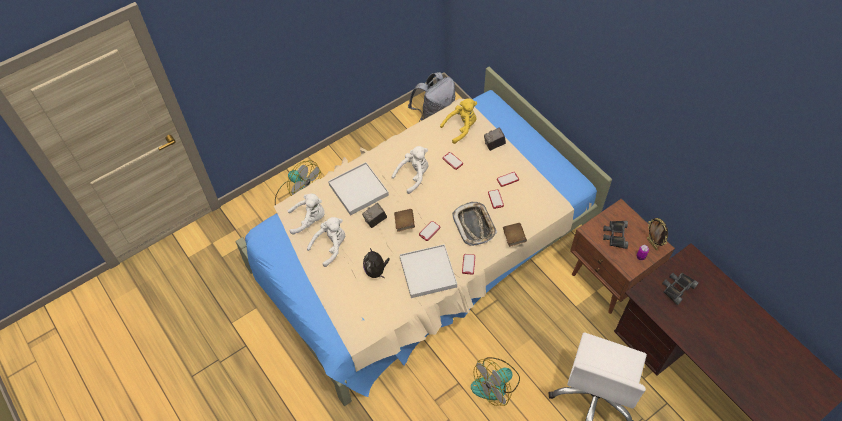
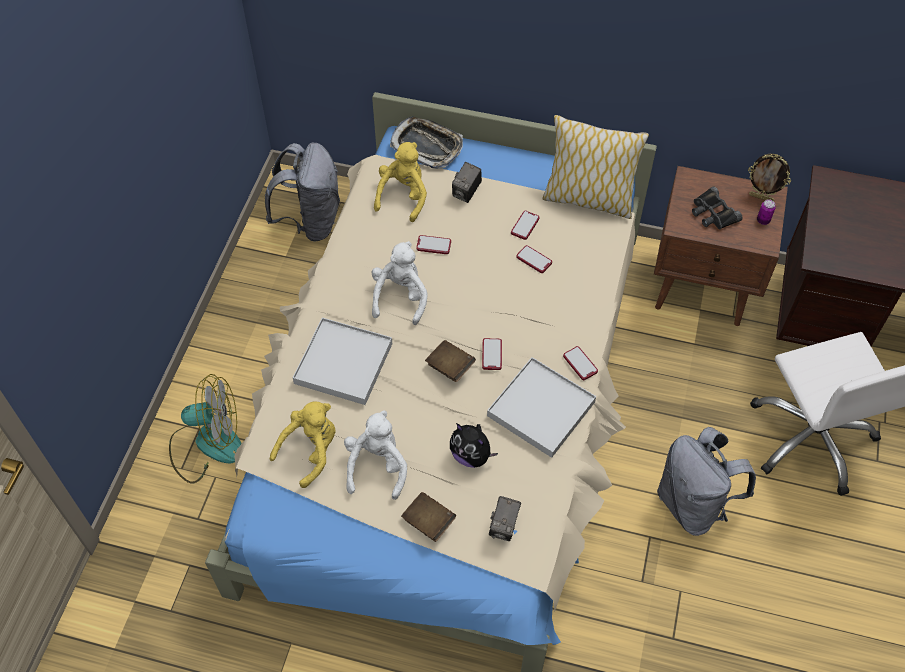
camera: 40 degrees left, 0 degrees up
(309, 220) = (311, 451): white plush toy -> yellow plush toy
(375, 221) = (407, 389): camera -> camera (504, 526)
(474, 225) = (540, 310): tray -> tray (427, 146)
(496, 384) = (693, 504): fan -> grey backpack
(513, 238) = (602, 294): brown book -> brown book (428, 522)
(554, 186) = (588, 199): none -> pillow
(677, 288) = (848, 226): black binoculars -> none

